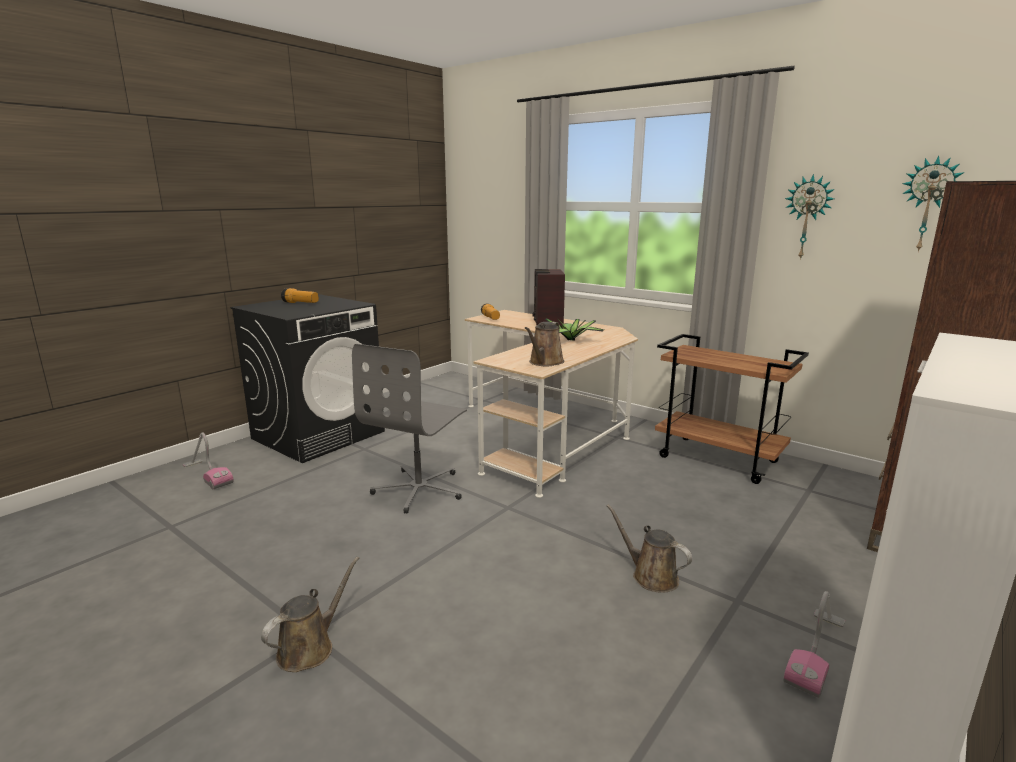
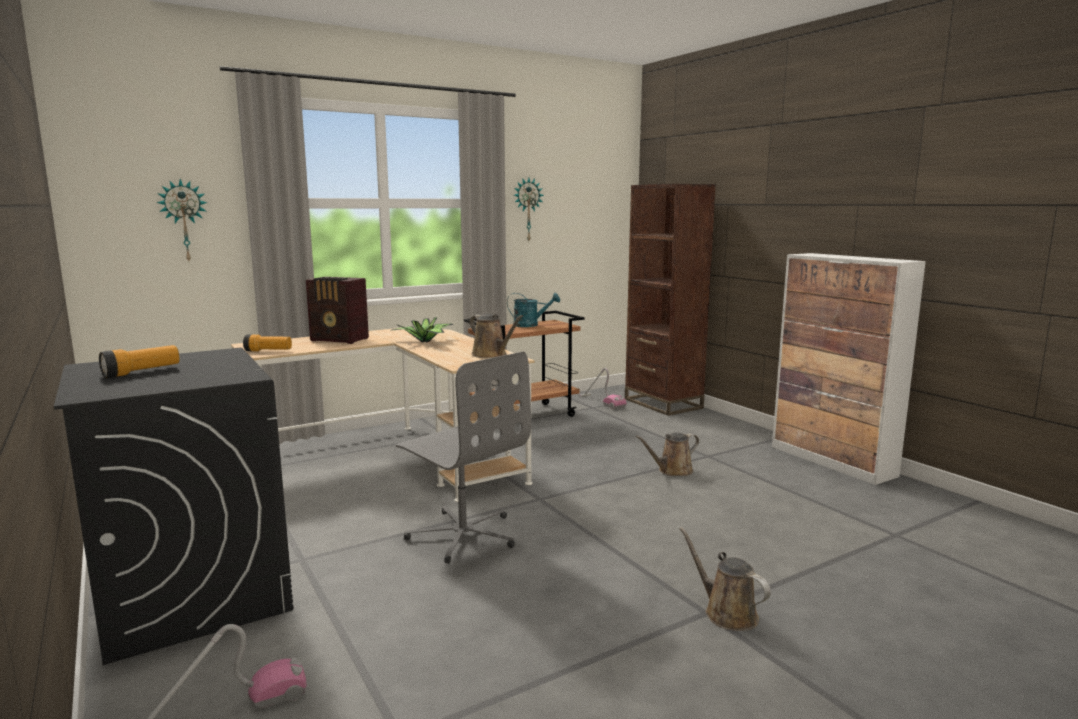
camera: 70 degrees left, 5 degrees down
(745, 359) = (530, 325): none -> turquoise watering can
(816, 652) = (757, 452): vacuum cleaner -> vacuum cleaner (601, 401)
(928, 204) = (589, 199): wall clock -> wall clock (184, 221)

